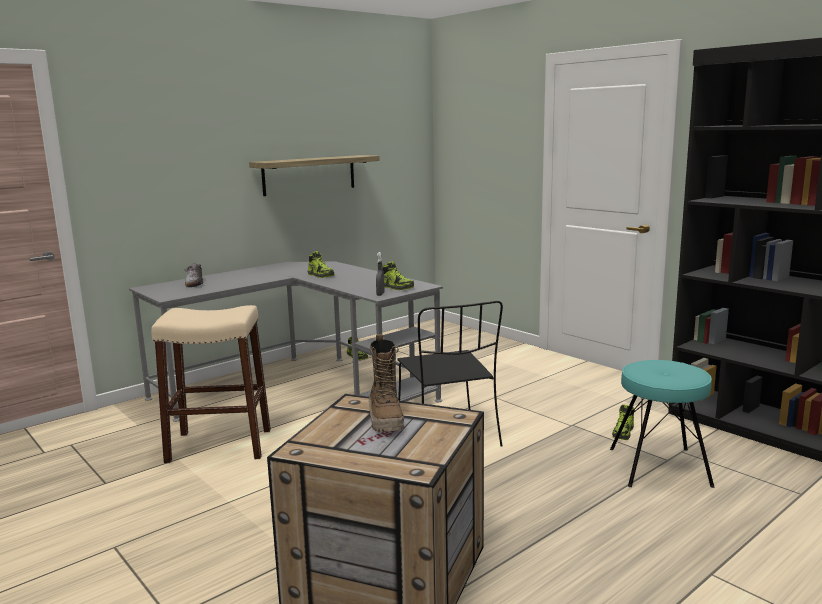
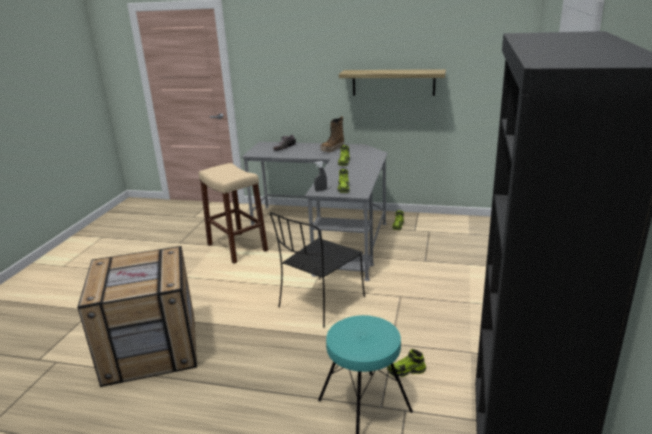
camera: 55 degrees right, 10 degrees up
(386, 420) = (150, 268): boot -> boot (332, 149)

